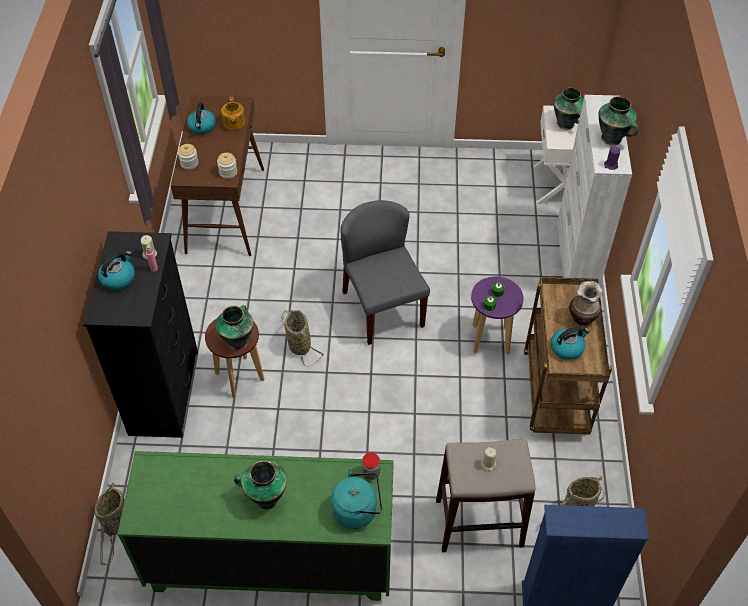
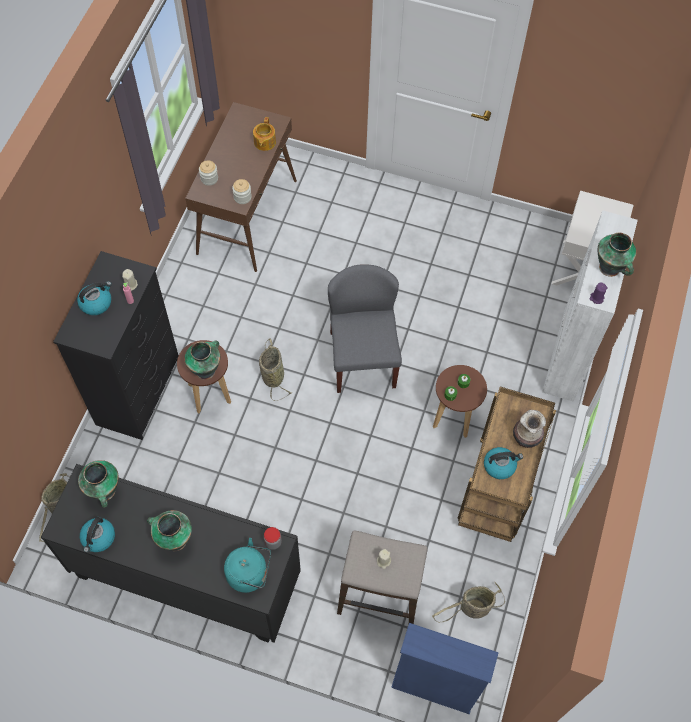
camera: 15 degrees right, 10 degrees up
(202, 127) = (233, 140): kettle -> kettle (98, 538)
(271, 558) = (185, 575): green dresser -> black dresser
(490, 339) = (454, 418): purple stool -> brown stool
(566, 124) = (595, 218): vase -> vase (105, 492)

